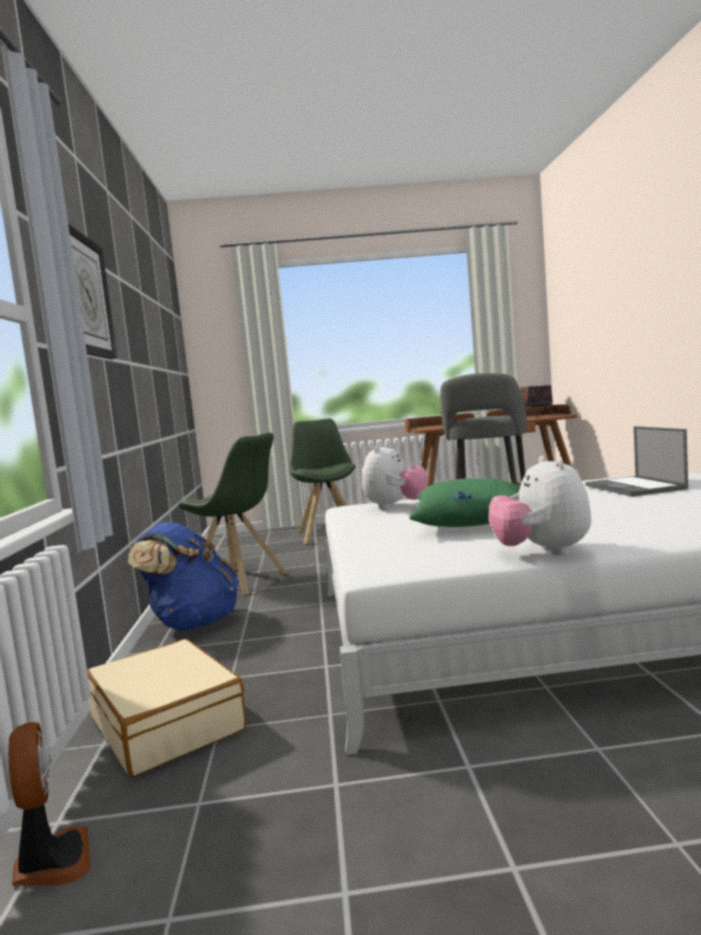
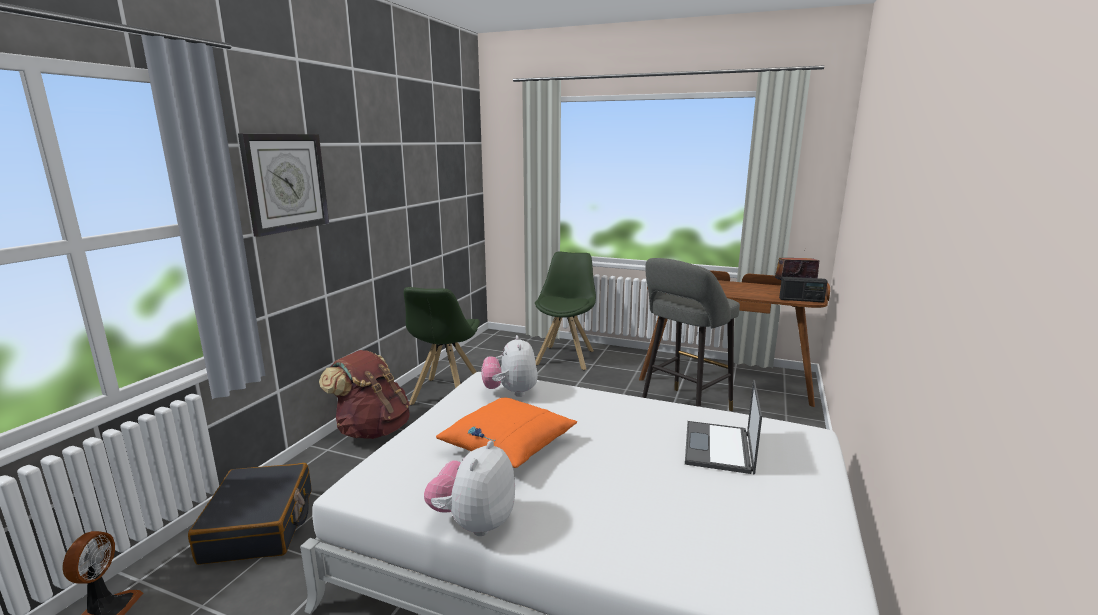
camera: 25 degrees right, 10 degrees up
(167, 723) = (260, 525): beige suitcase -> black suitcase
(192, 623) = (372, 430): blue backpack -> brown backpack
(239, 581) = (446, 393): green chair -> green chair turned 45 degrees clockwise
(395, 507) = (511, 392): plush toy -> plush toy turned 120 degrees clockwise
(470, 523) = (508, 447): green pillow -> orange pillow
(555, 416) = (801, 300): none -> radio

